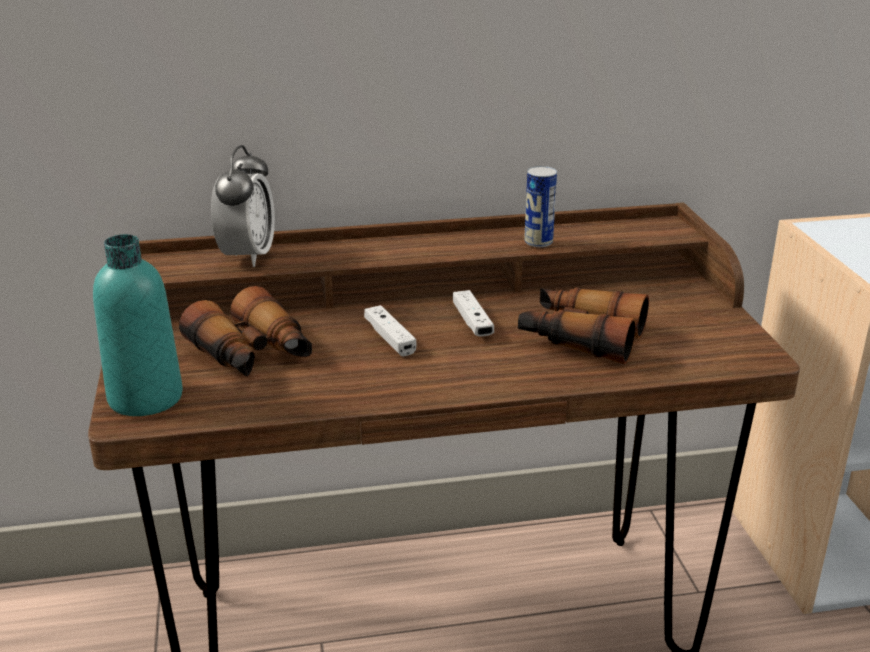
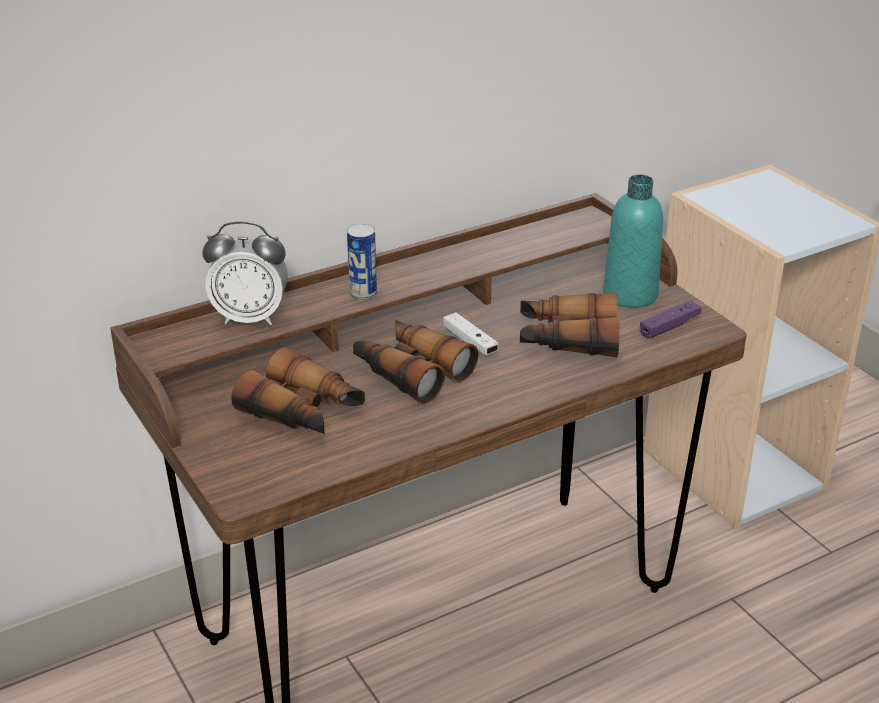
camera: 20 degrees left, 5 degrees up
(145, 398) = (241, 472): turquoise bottle -> turquoise bottle (630, 295)
(247, 256) = (250, 317): alarm clock -> alarm clock turned 105 degrees clockwise
(390, 338) = (410, 371): white game controller -> binoculars
(538, 242) = (497, 255): can -> can (363, 293)
(708, 345) = (669, 326): none -> purple game controller

